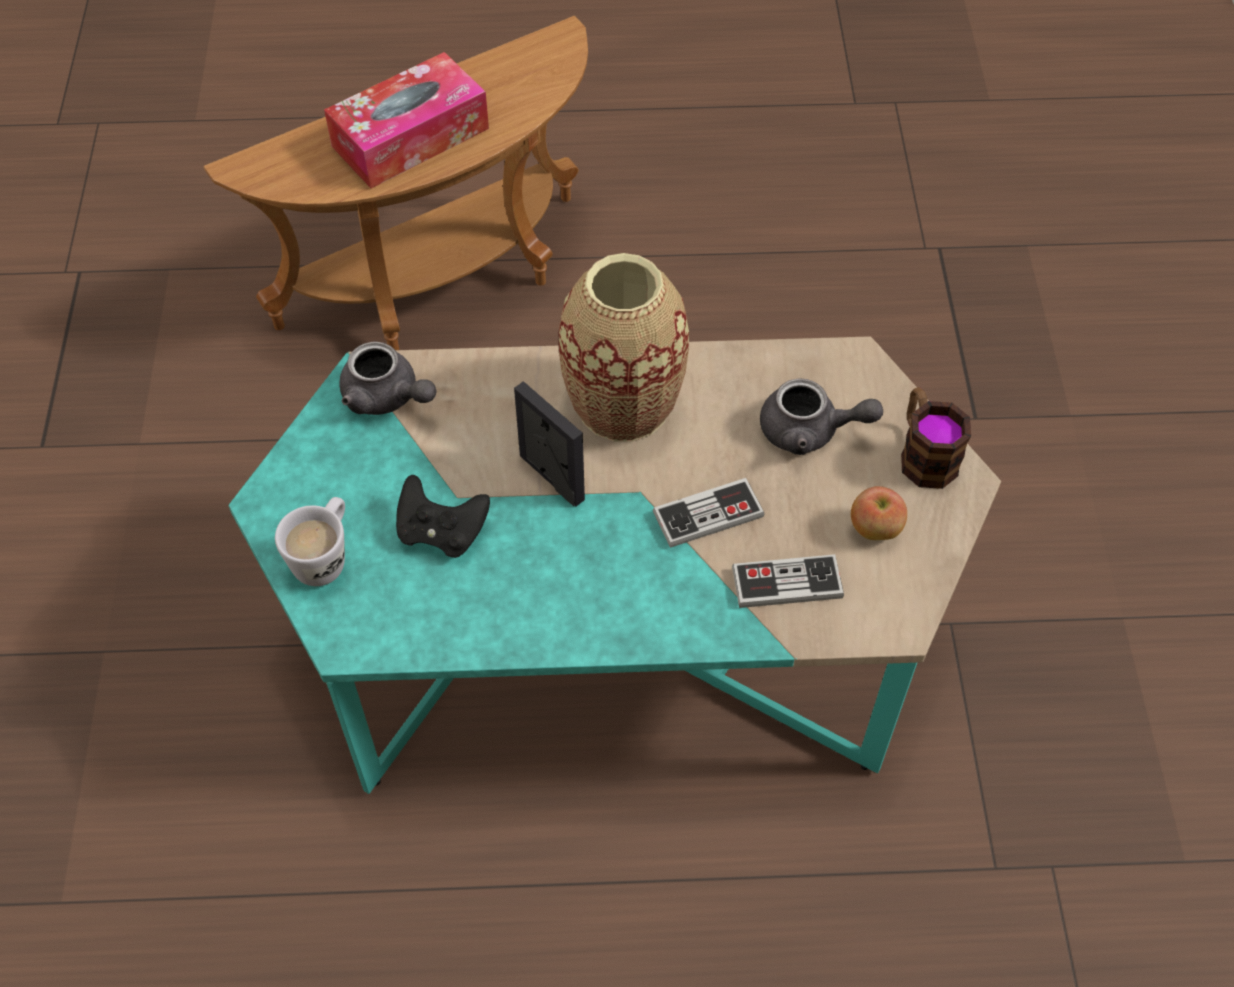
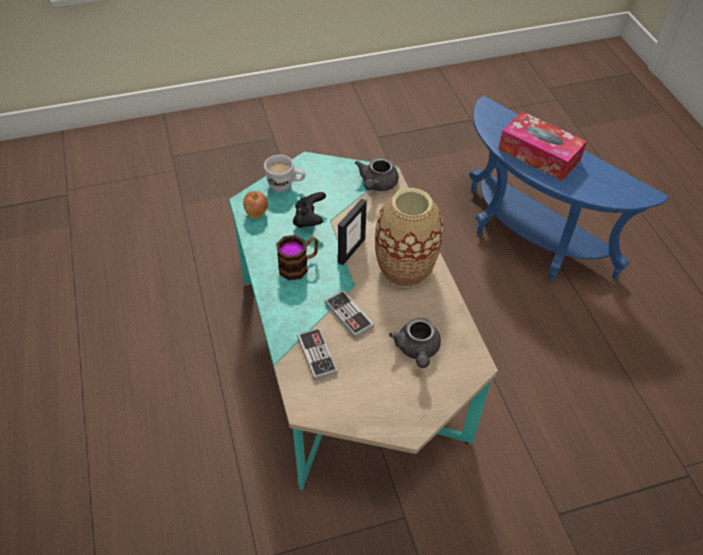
camera: 75 degrees right, 5 degrees down
(445, 285) = (528, 242): brown side table -> blue side table
(874, 530) = (361, 389): apple -> apple (256, 213)
(923, 454) = (421, 407): mug -> mug (299, 266)

